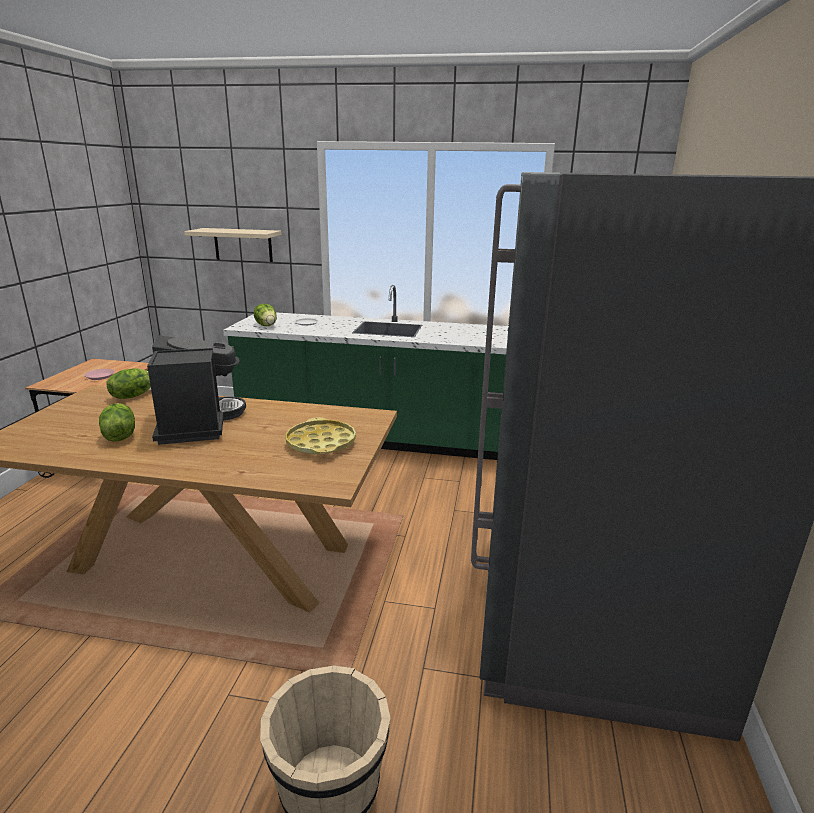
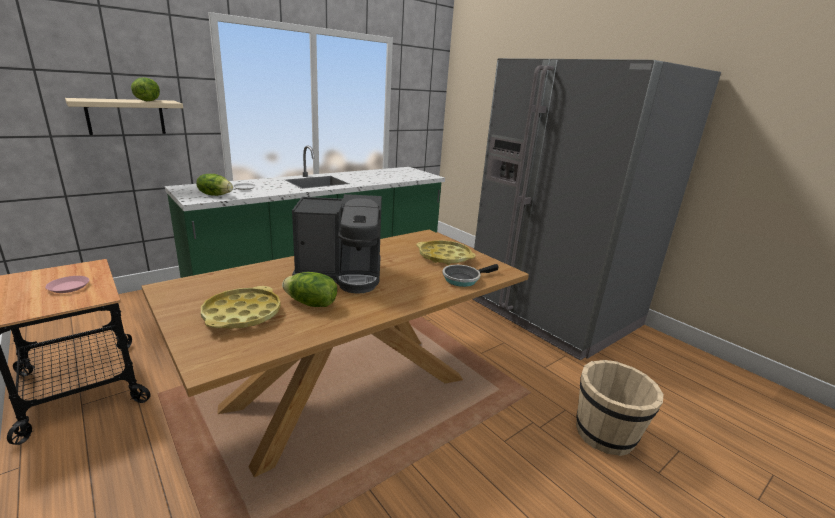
camera: 50 degrees left, 0 degrees up
(74, 424) = (242, 314): none -> yellow tray
(133, 396) = (223, 278): lettuce -> lettuce (148, 101)
(197, 423) = (341, 275): coffee machine -> coffee machine turned 150 degrees clockwise
(270, 471) = (463, 279): none -> frying pan

